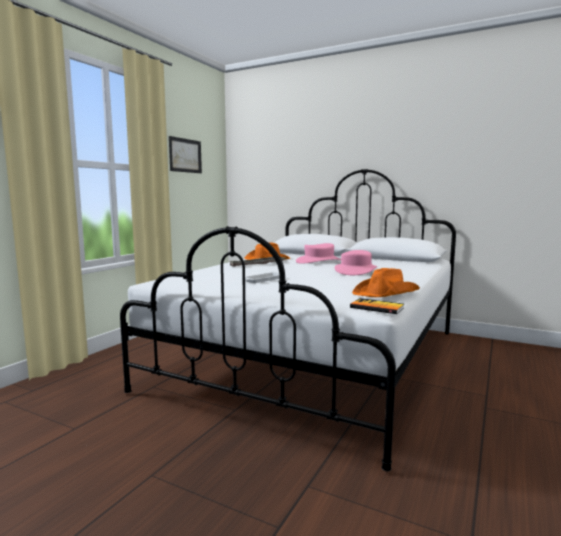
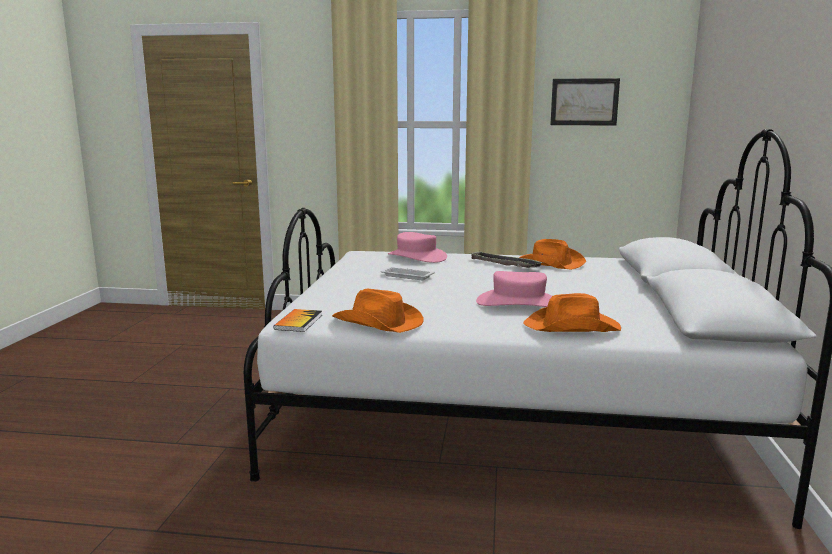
camera: 70 degrees right, 5 degrees up
(319, 261) = (575, 282): pink hat -> pink hat (416, 257)
(408, 270) = (572, 327): none -> orange hat

